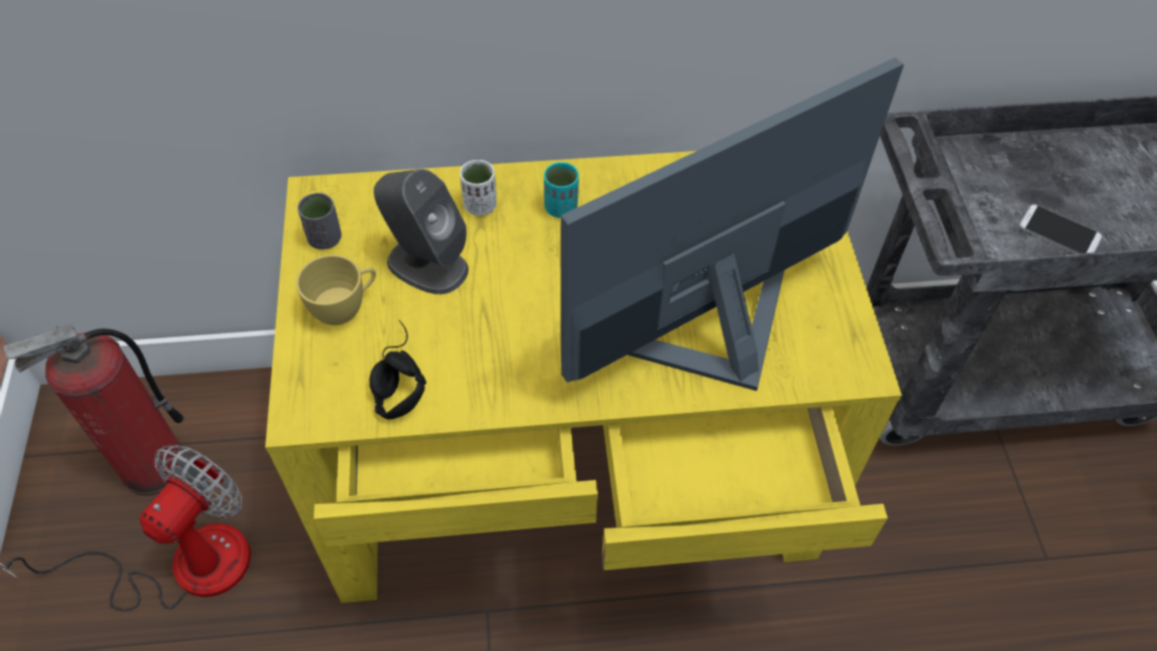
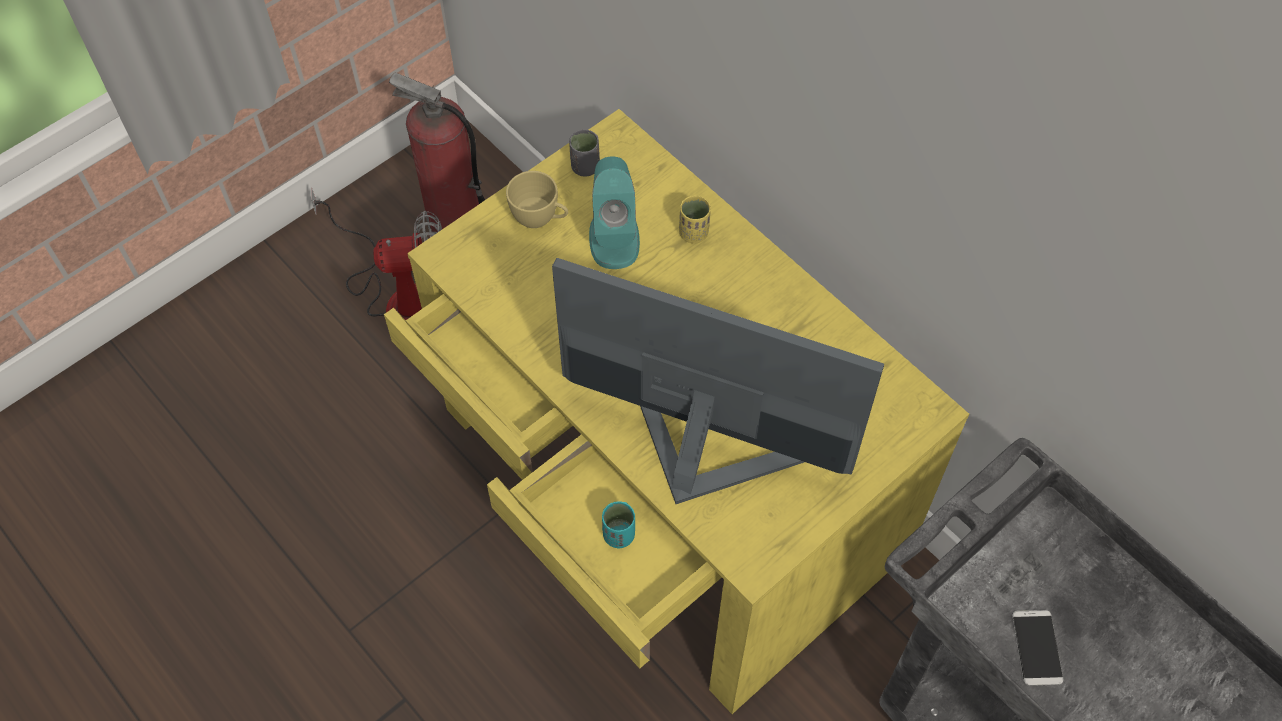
camera: 55 degrees right, 5 degrees up
(393, 377) = (509, 283): black headphones -> none
(426, 264) = (614, 238): grey speaker -> turquoise speaker
(480, 205) = (693, 233): white cup -> yellow cup
(561, 208) = (736, 283): turquoise cup -> turquoise cup (619, 535)

